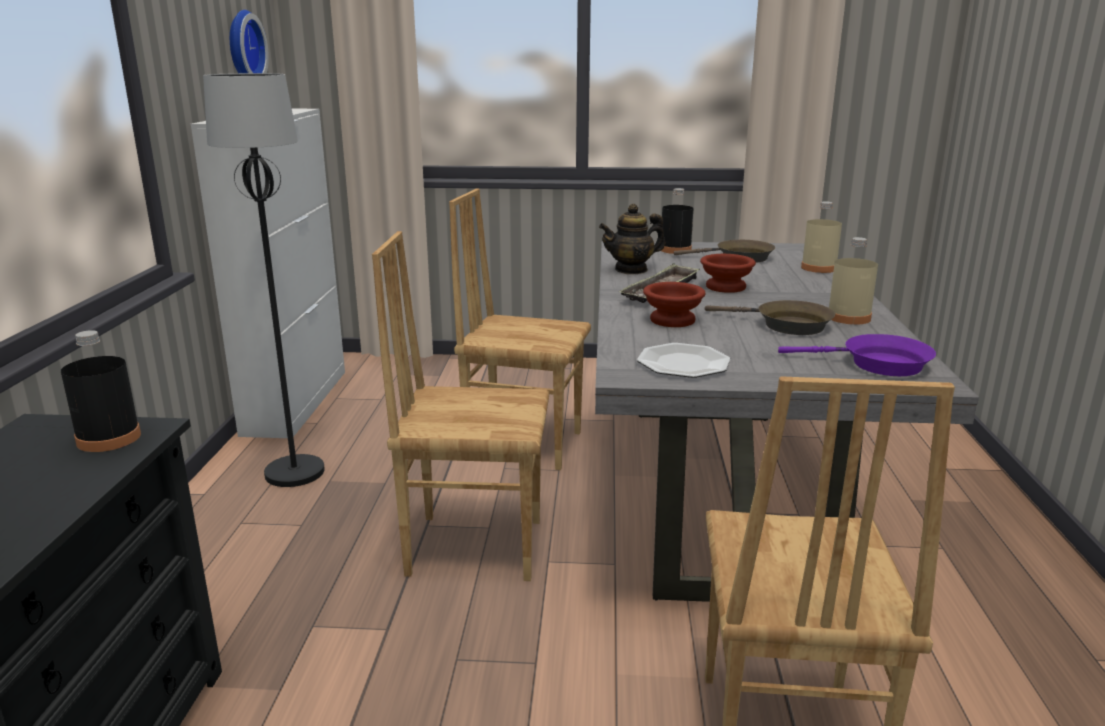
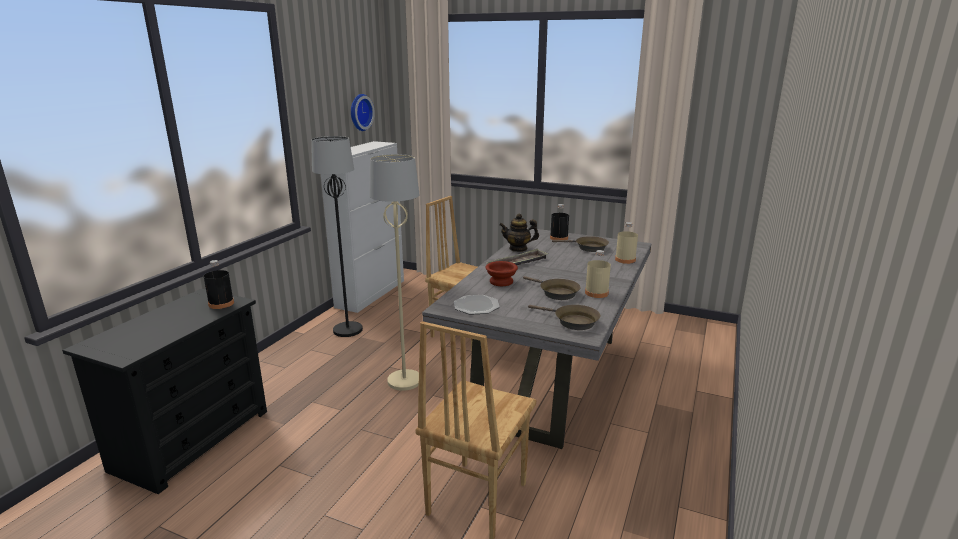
camera: 20 degrees right, 0 degrees up
(474, 545) = (404, 381): brown chair -> beige floor lamp
(724, 287) = (554, 266): brown bowl -> none
(878, 364) = (572, 321): purple frying pan -> brown frying pan

